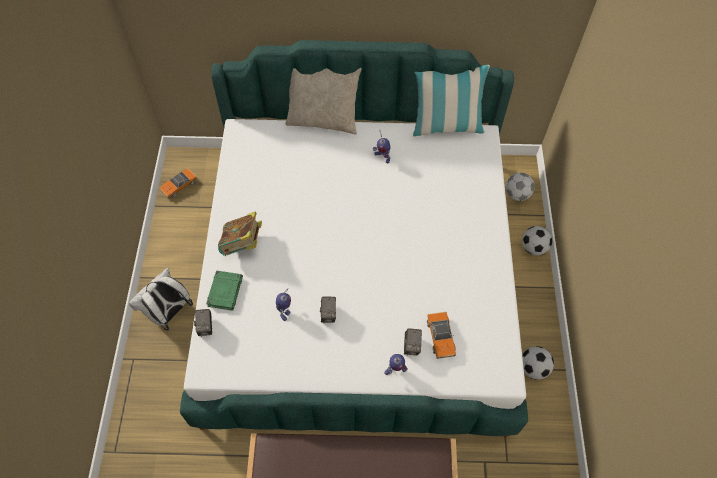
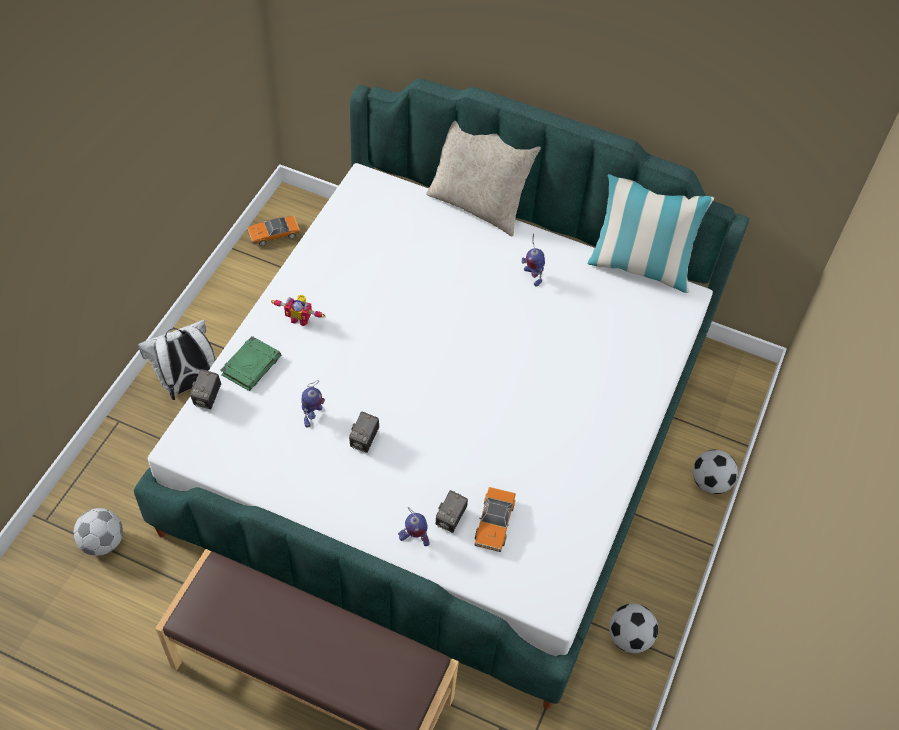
camera: 20 degrees right, 5 degrees down
(242, 244) = (300, 318): book -> toy robot
(517, 194) = (722, 404): football -> football (103, 542)

